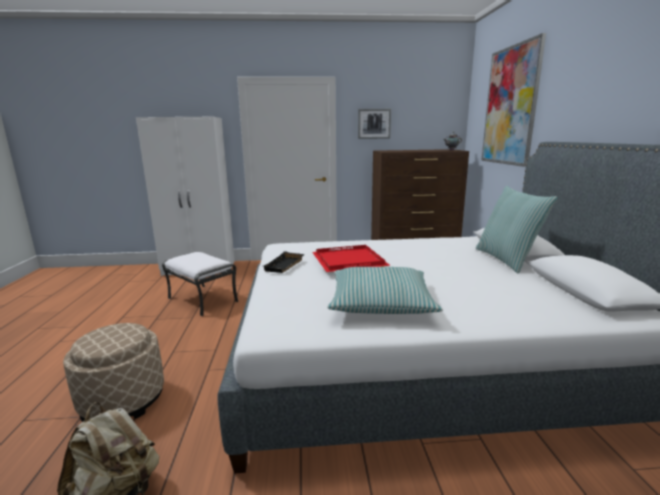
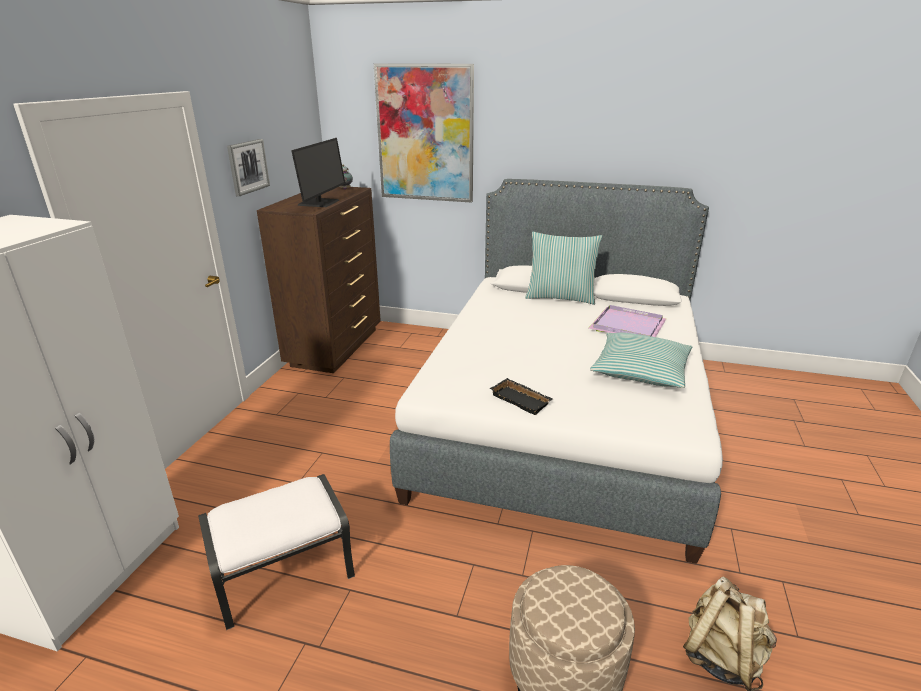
camera: 70 degrees left, 10 degrees up
(350, 261) = (533, 360): red tray -> none
(407, 151) = (320, 203): none -> monitor
(488, 291) = (629, 325): none -> purple tray

